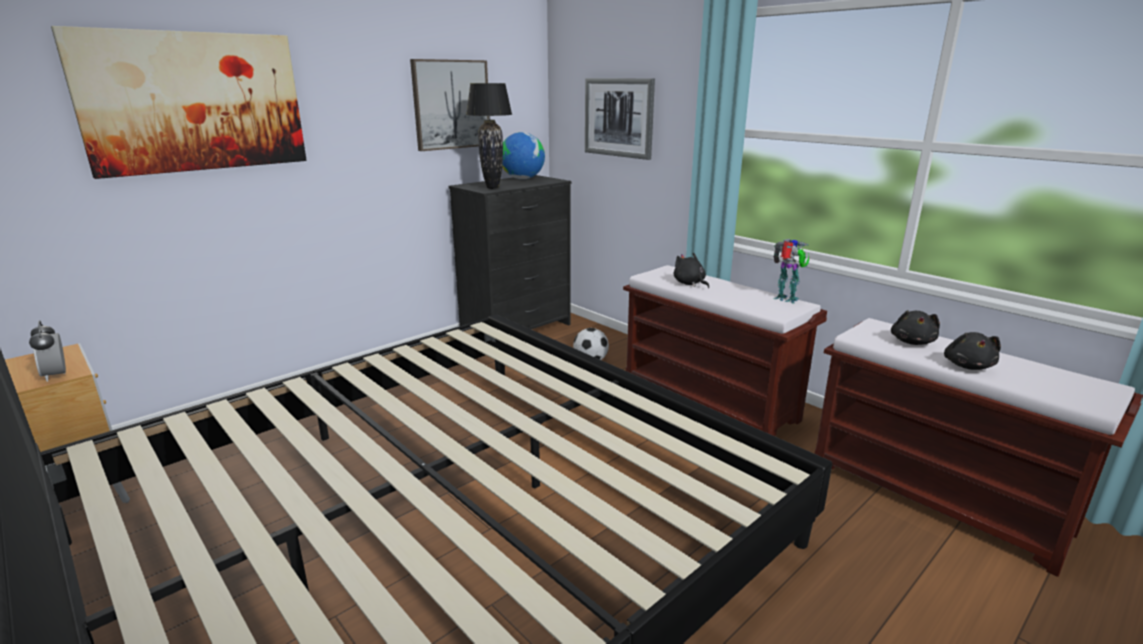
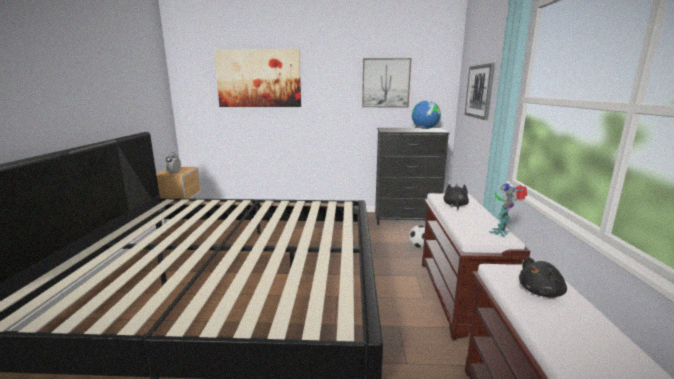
camera: 45 degrees right, 5 degrees down
(492, 188) = (393, 130): black table lamp -> none
(786, 300) = (502, 232): toy robot -> toy robot turned 135 degrees counterclockwise
(968, 366) = (551, 328): black plush toy -> none

